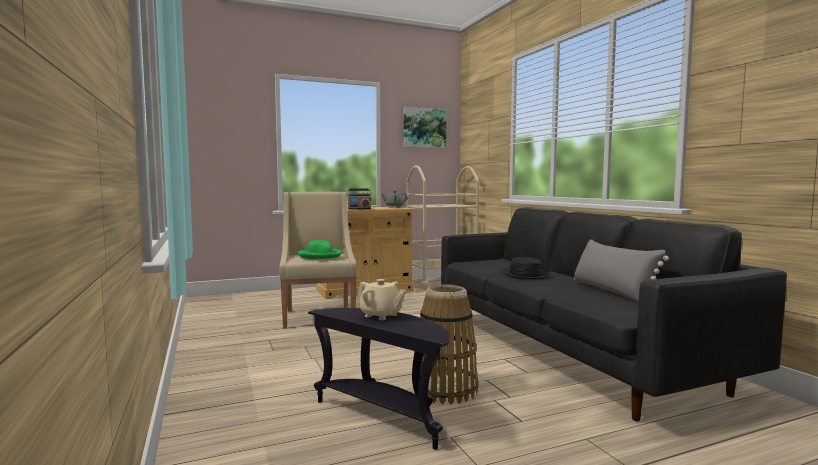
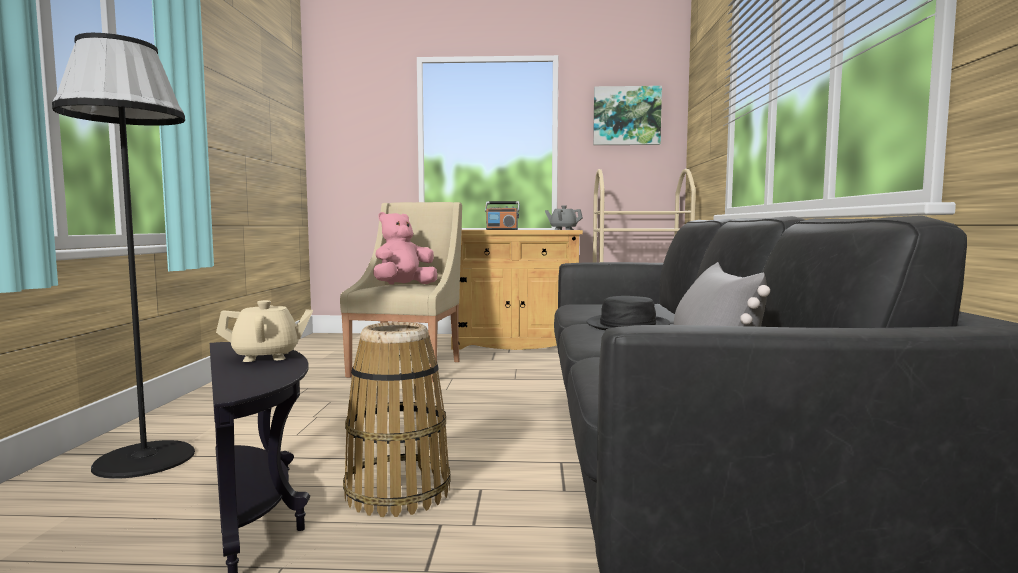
camera: 25 degrees right, 0 degrees up
(242, 405) = (144, 459): none -> black floor lamp
(320, 255) = (403, 286): green hat -> pink plush toy
(381, 315) = (267, 356): beige teapot -> beige teapot turned 75 degrees counterclockwise

